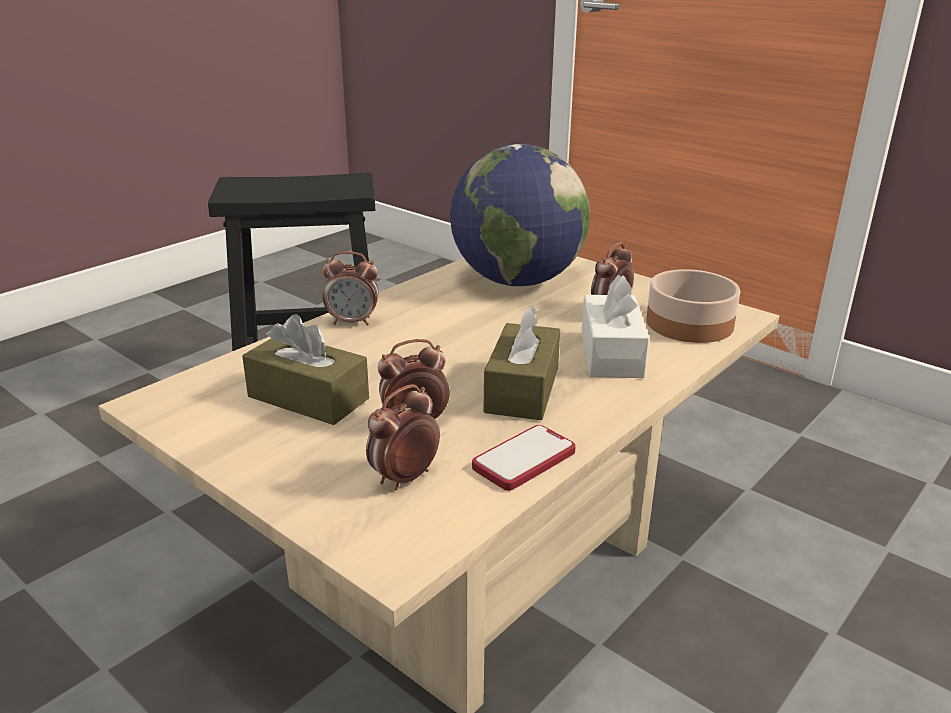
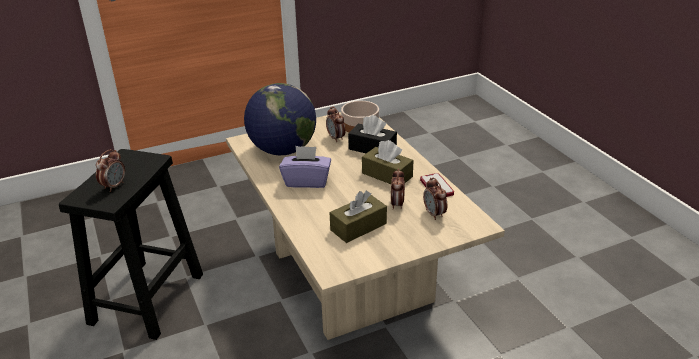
camera: 65 degrees left, 5 degrees up
(353, 322) = (290, 203): alarm clock -> alarm clock (114, 186)
(434, 320) = (307, 181): none -> purple tissue box
(611, 354) = (372, 148): white tissue box -> black tissue box

